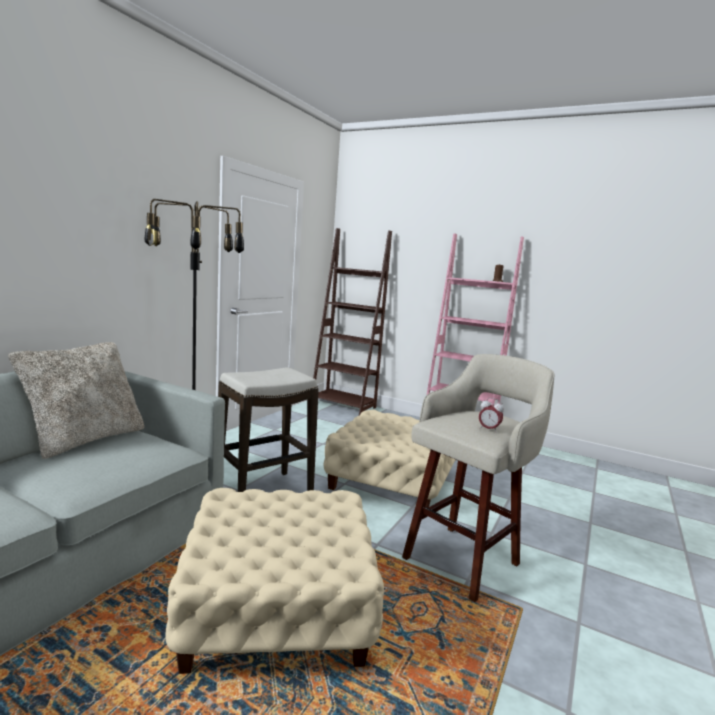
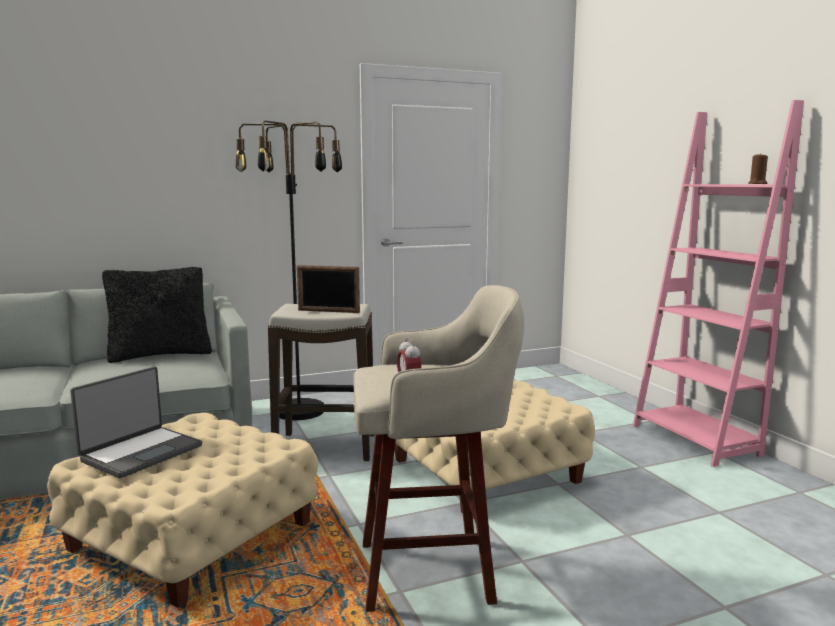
camera: 40 degrees right, 0 degrees up
(85, 437) = (161, 353): beige pillow -> black pillow
(242, 542) = (140, 453): none -> laptop
(283, 377) = (328, 311): none -> picture frame
(343, 405) = (565, 379): brown bookcase -> none

